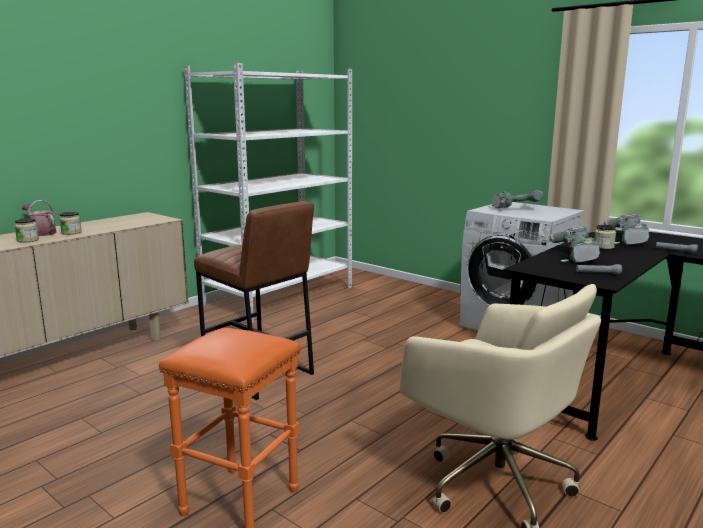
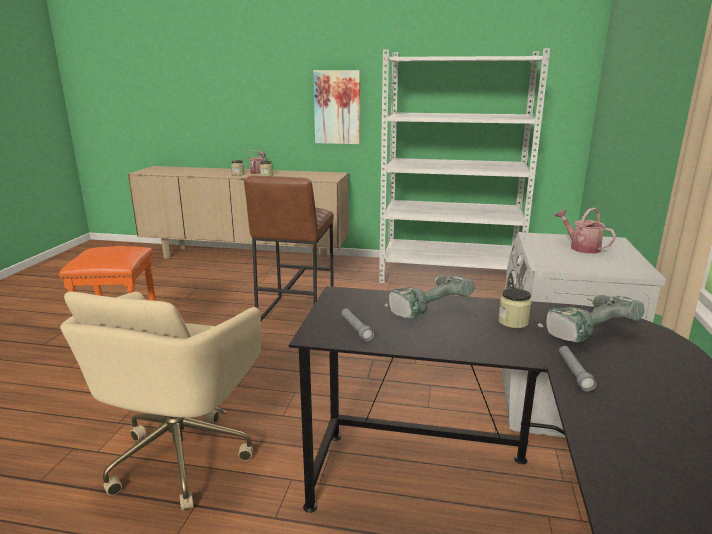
camera: 60 degrees right, 5 degrees up
(124, 132) = (337, 107): none -> picture
(516, 208) = (581, 247): power drill -> watering can

